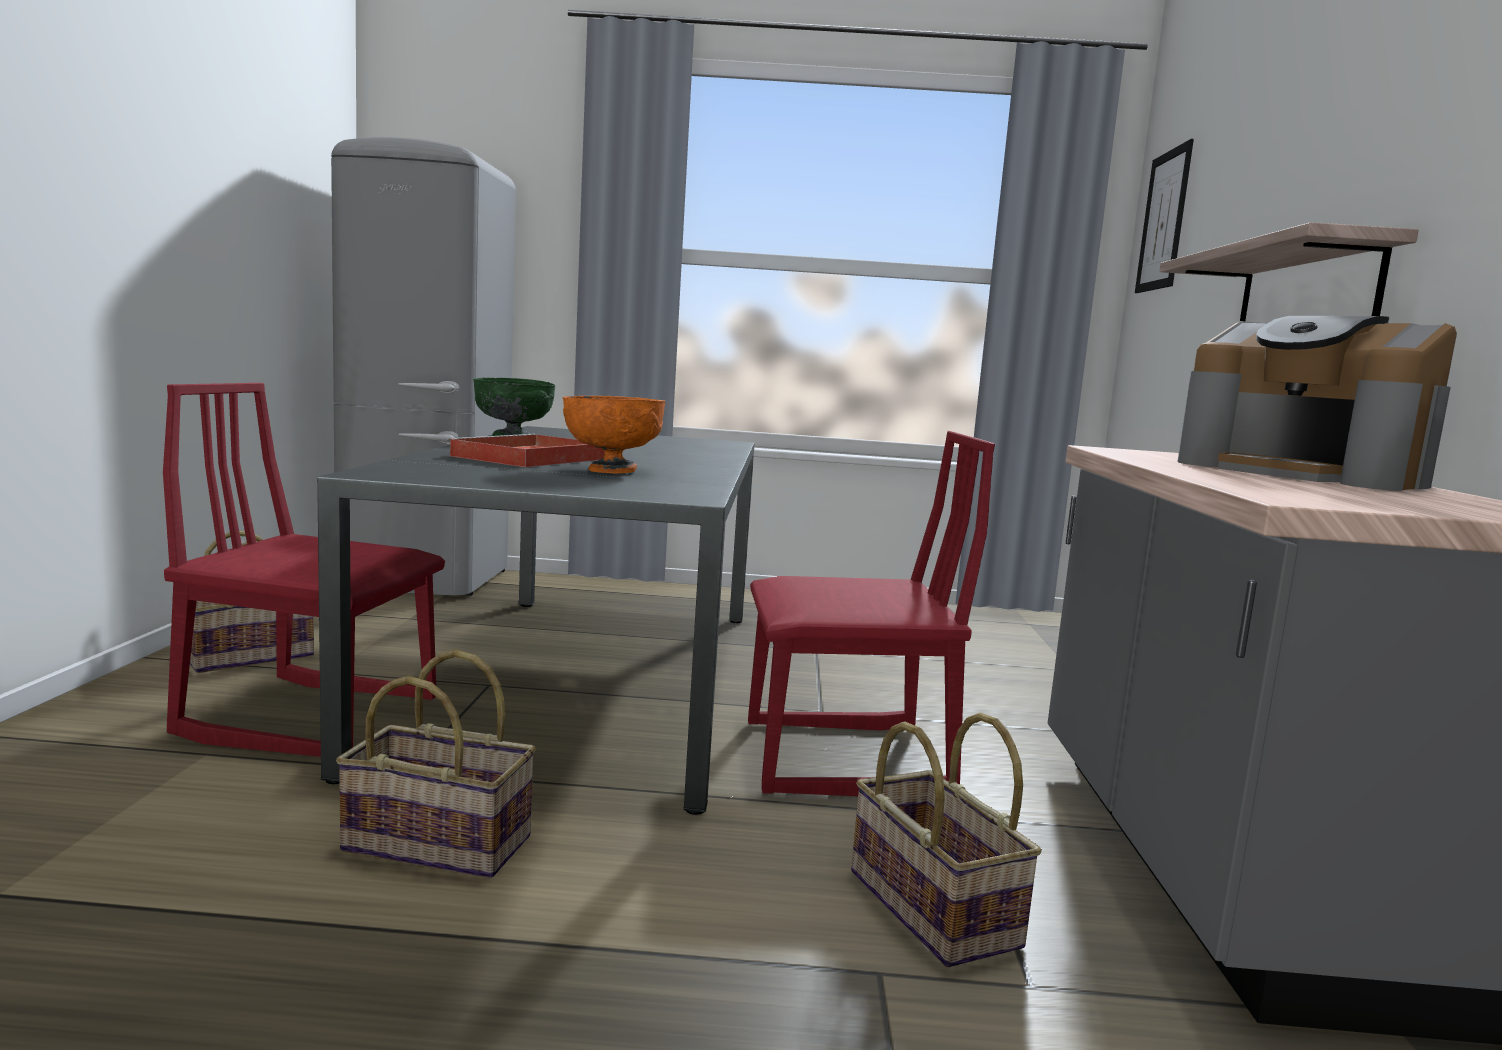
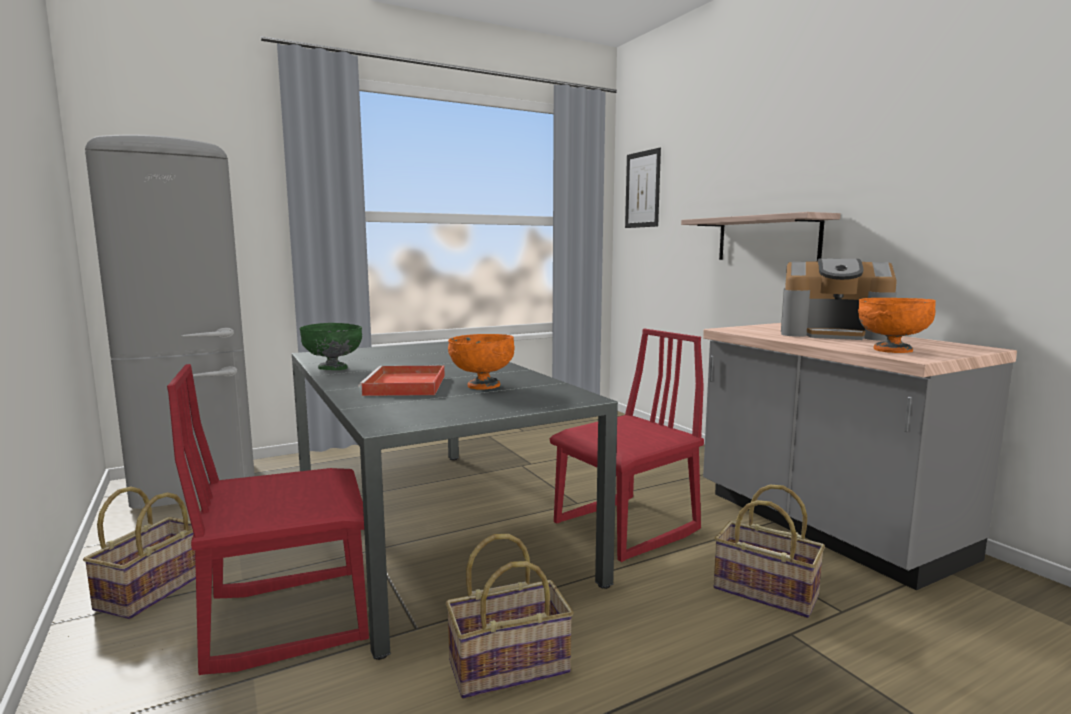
camera: 30 degrees left, 0 degrees up
(1300, 492) = (891, 350): none -> orange bowl

